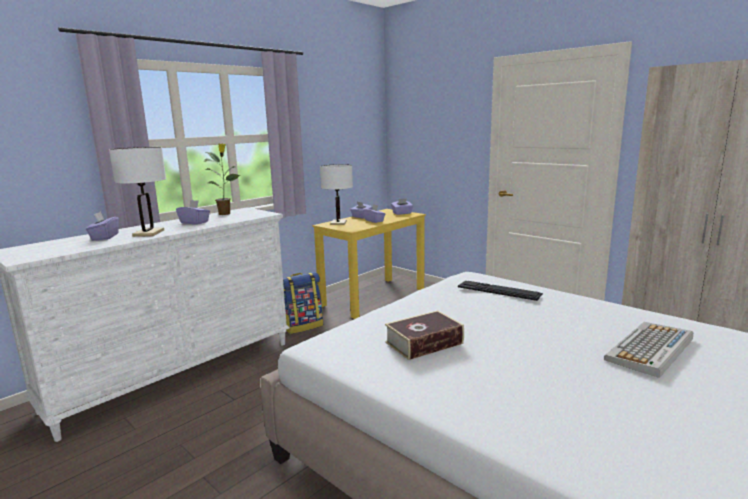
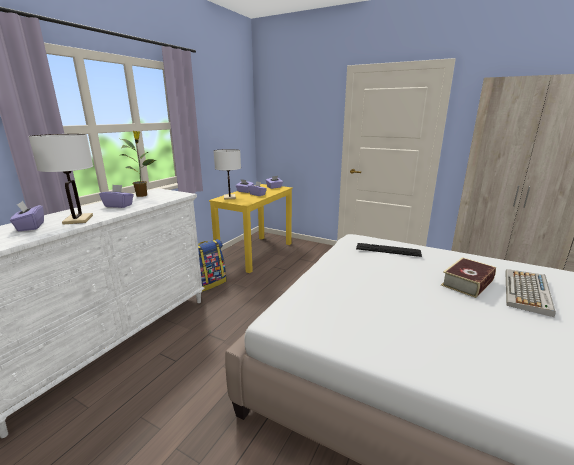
camera: 15 degrees left, 5 degrees up
(424, 343) = (367, 305): book -> book (467, 283)

